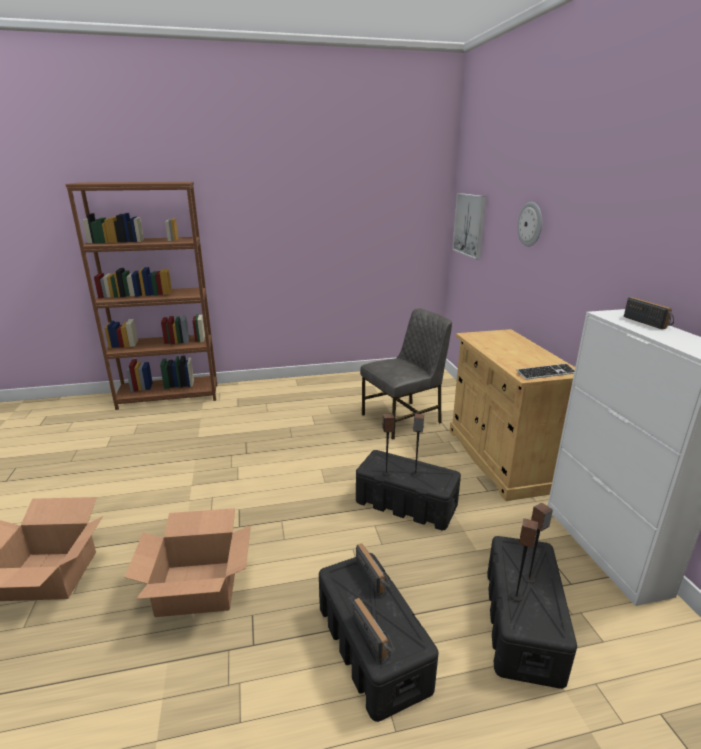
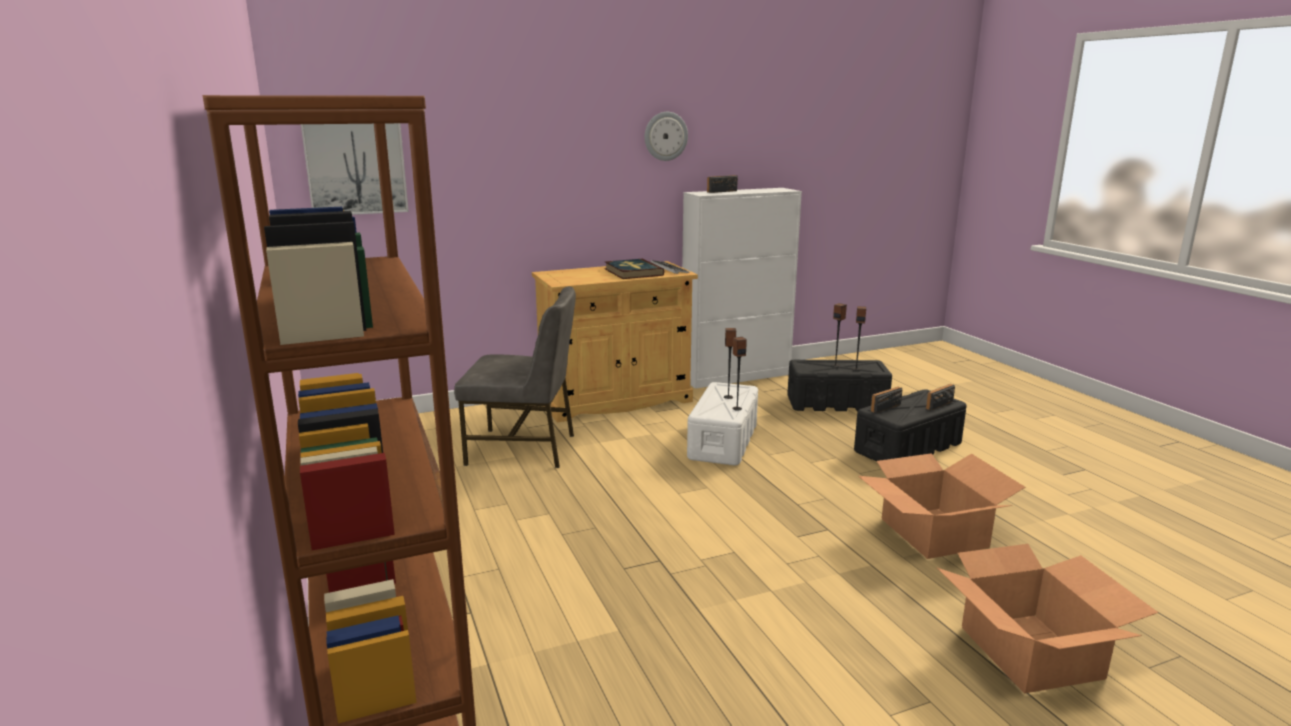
camera: 100 degrees left, 5 degrees down
(403, 419) = (523, 449): grey chair -> grey chair turned 135 degrees clockwise
(407, 504) = (723, 441): black storage box -> white storage box
(521, 358) = (633, 272): none -> book
(530, 224) = (524, 143): wall clock -> wall clock (665, 136)

